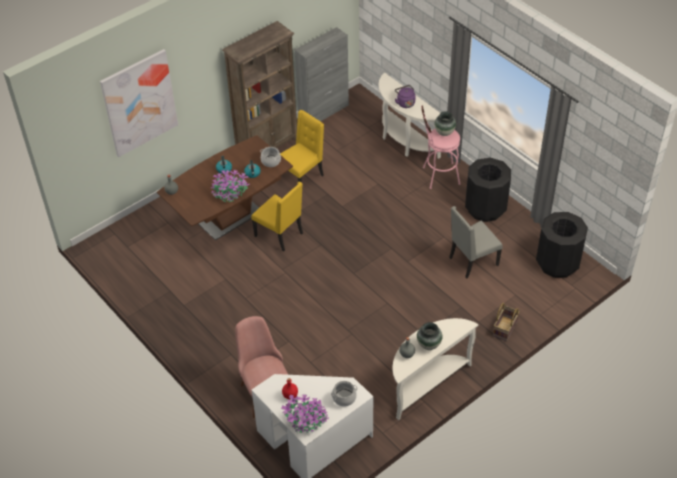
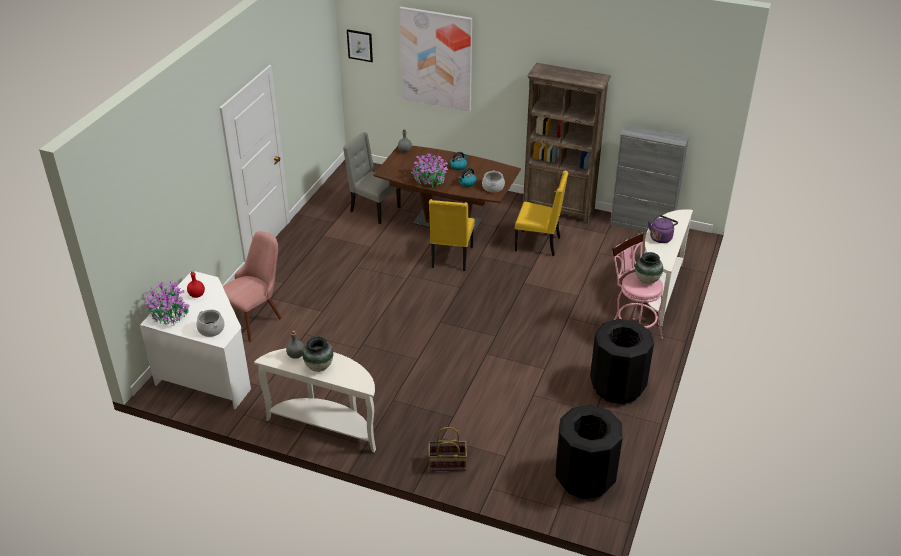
camera: 60 degrees right, 10 degrees down
(67, 140) = (360, 45): none -> picture
(472, 261) = (526, 403): grey chair -> grey chair (373, 210)

